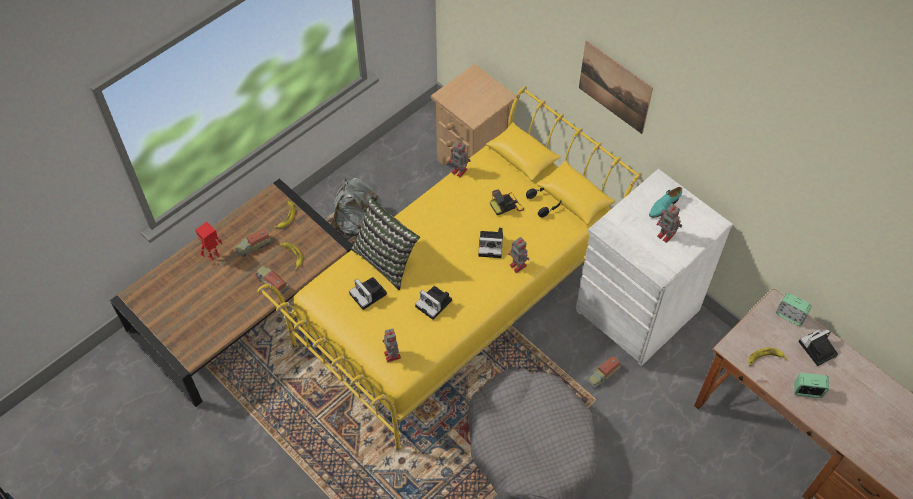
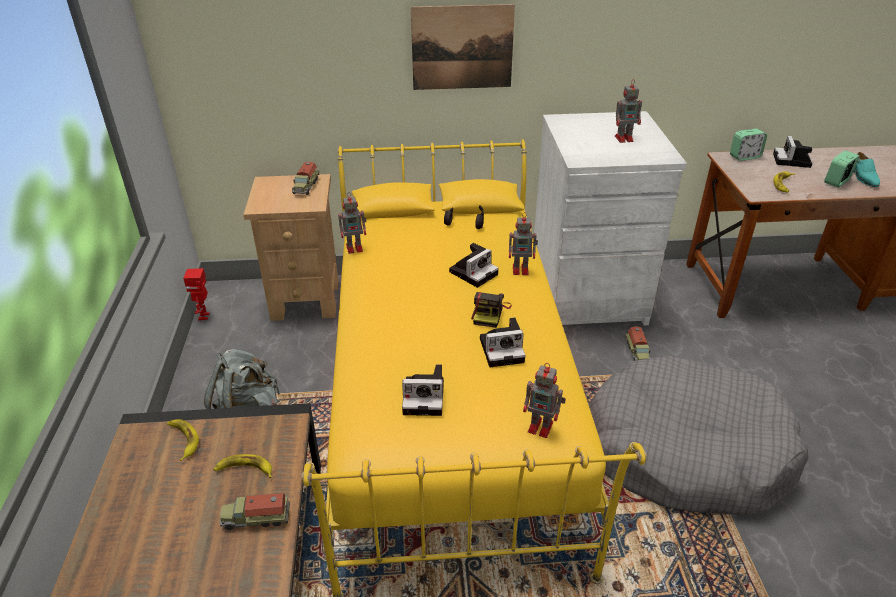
camera: 50 degrees left, 20 degrees down
(214, 256) = (122, 562): toy robot -> toy robot (204, 316)
(253, 246) = (174, 503): toy truck -> toy truck (305, 186)
(386, 259) = (393, 355): pillow -> none
(506, 205) = (438, 241): camera -> camera (490, 313)
(663, 206) = (589, 127): turquoise shoe -> turquoise shoe (863, 178)

